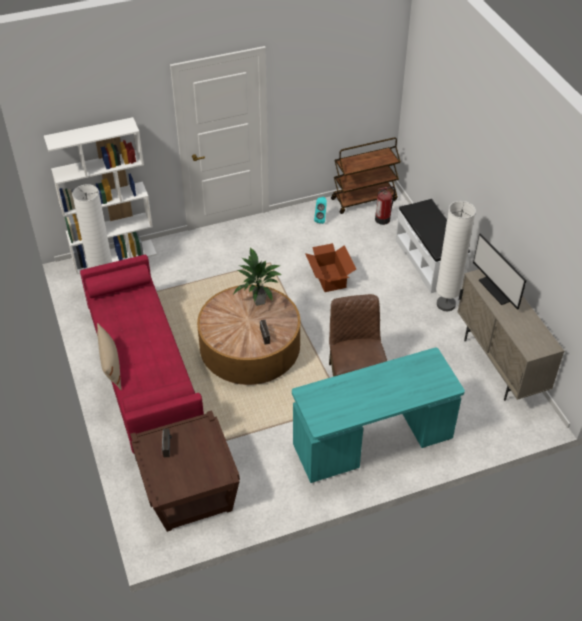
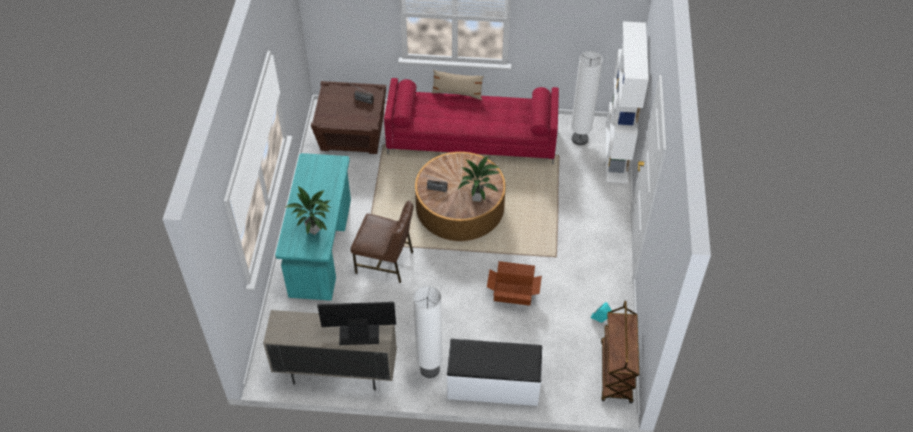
camera: 115 degrees right, 5 degrees up
(383, 219) = (576, 375): fire extinguisher -> none
(411, 373) = (314, 230): none -> potted plant

